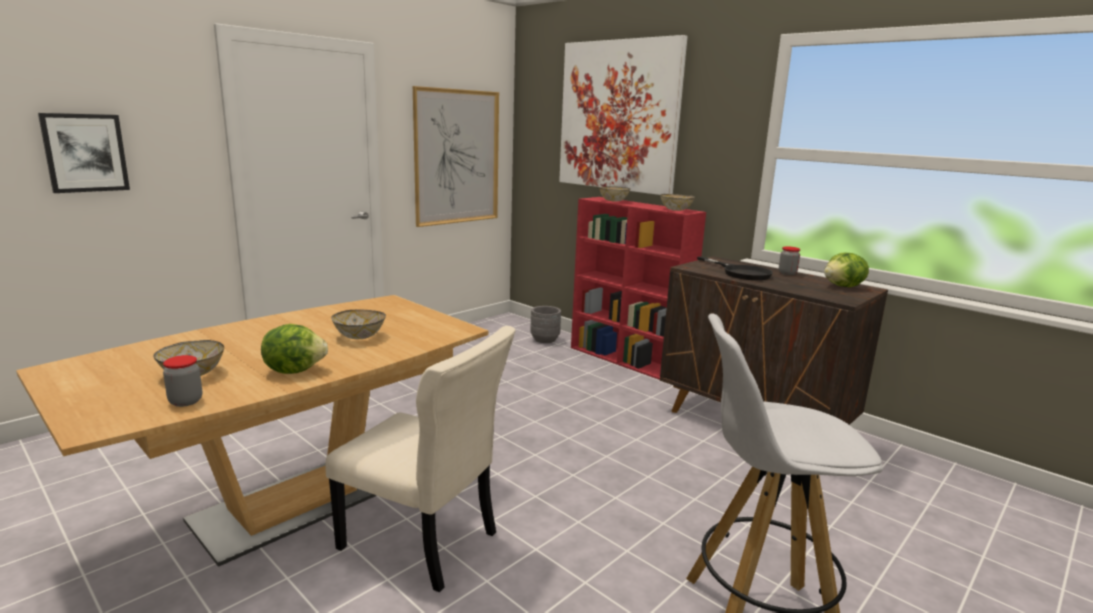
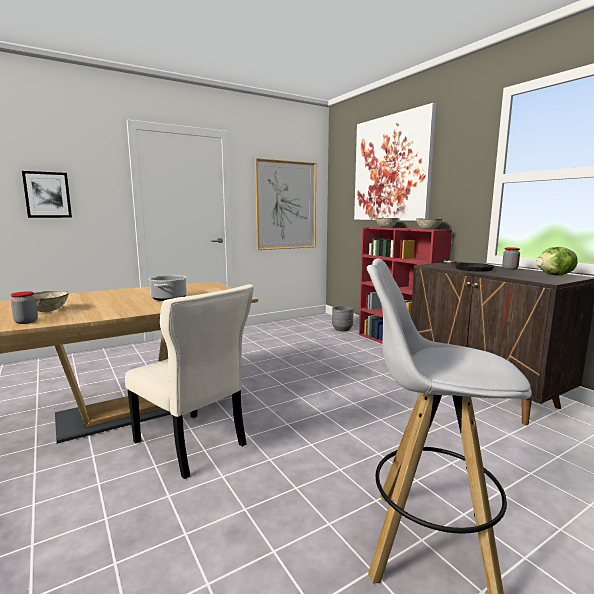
camera: 15 degrees right, 5 degrees down
(295, 370) = (109, 311): lettuce -> none
(360, 336) = (169, 298): bowl -> cooking pot

